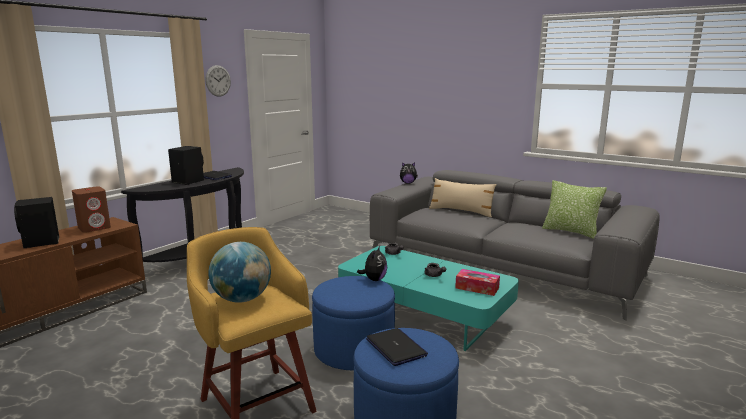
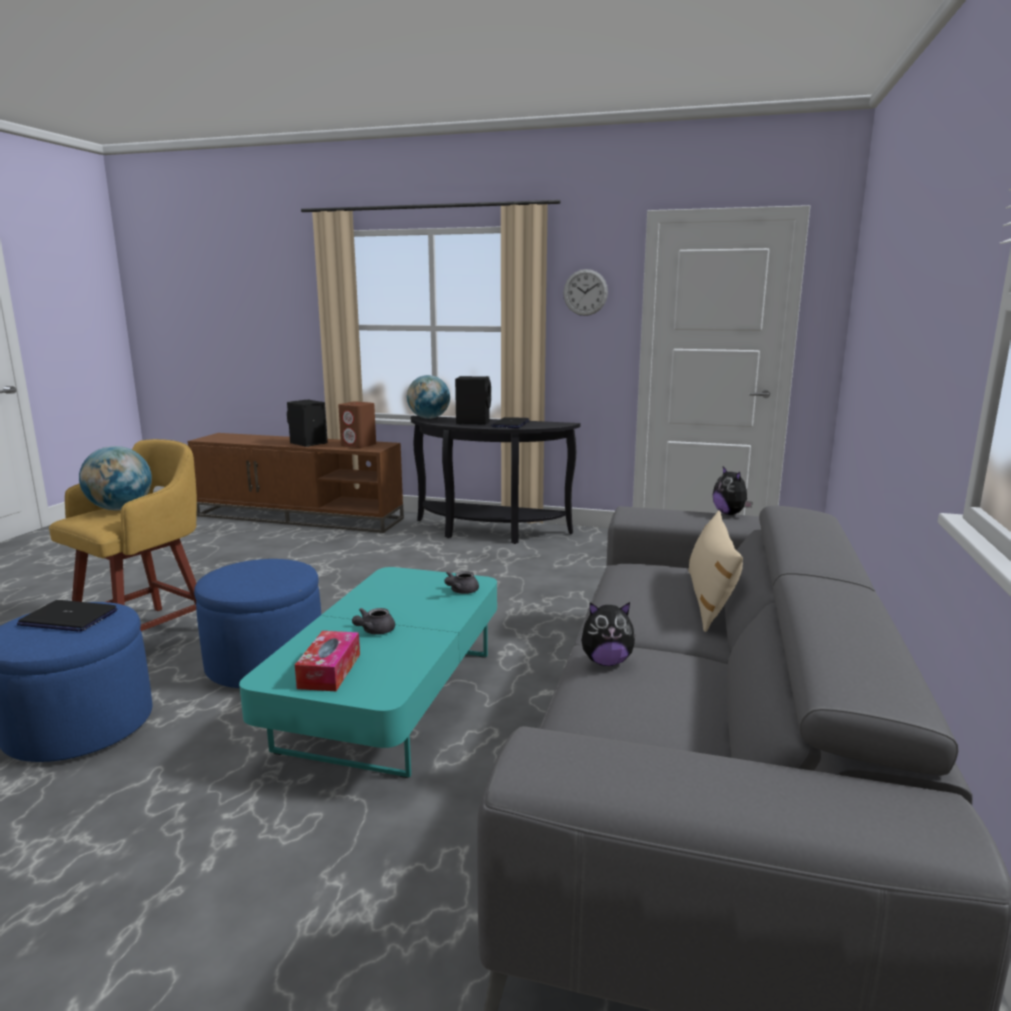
camera: 70 degrees right, 0 degrees up
(146, 188) = (429, 418): none -> globe
(374, 279) = (295, 581): plush toy -> plush toy (606, 662)
(396, 348) = (68, 618): laptop -> laptop turned 60 degrees clockwise
(570, 232) = (695, 741): pillow -> none

